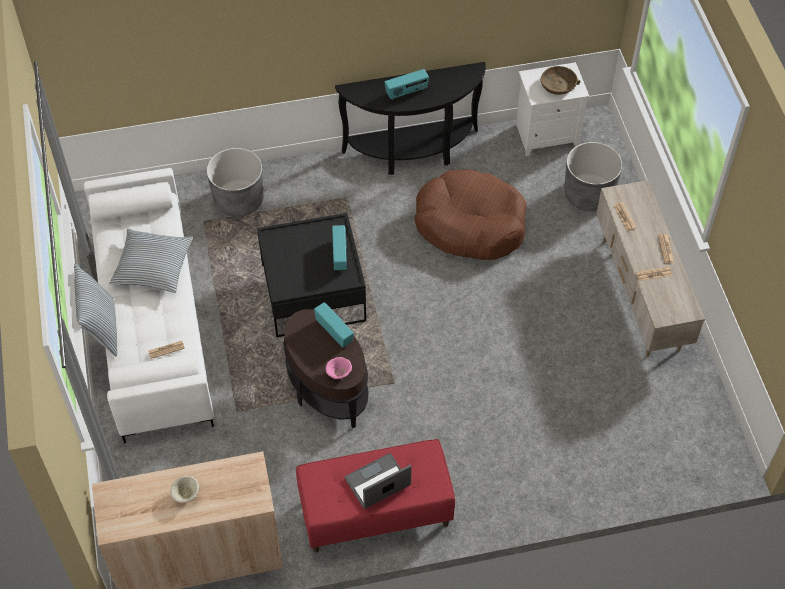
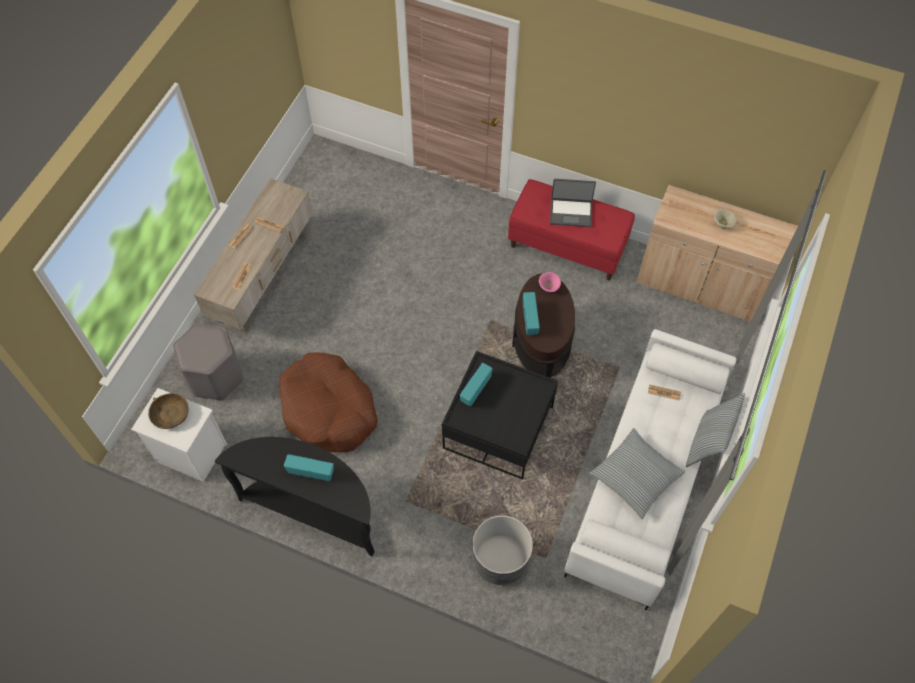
camera: 145 degrees left, 5 degrees up
(588, 194) = (215, 377): grey planter -> grey stool

